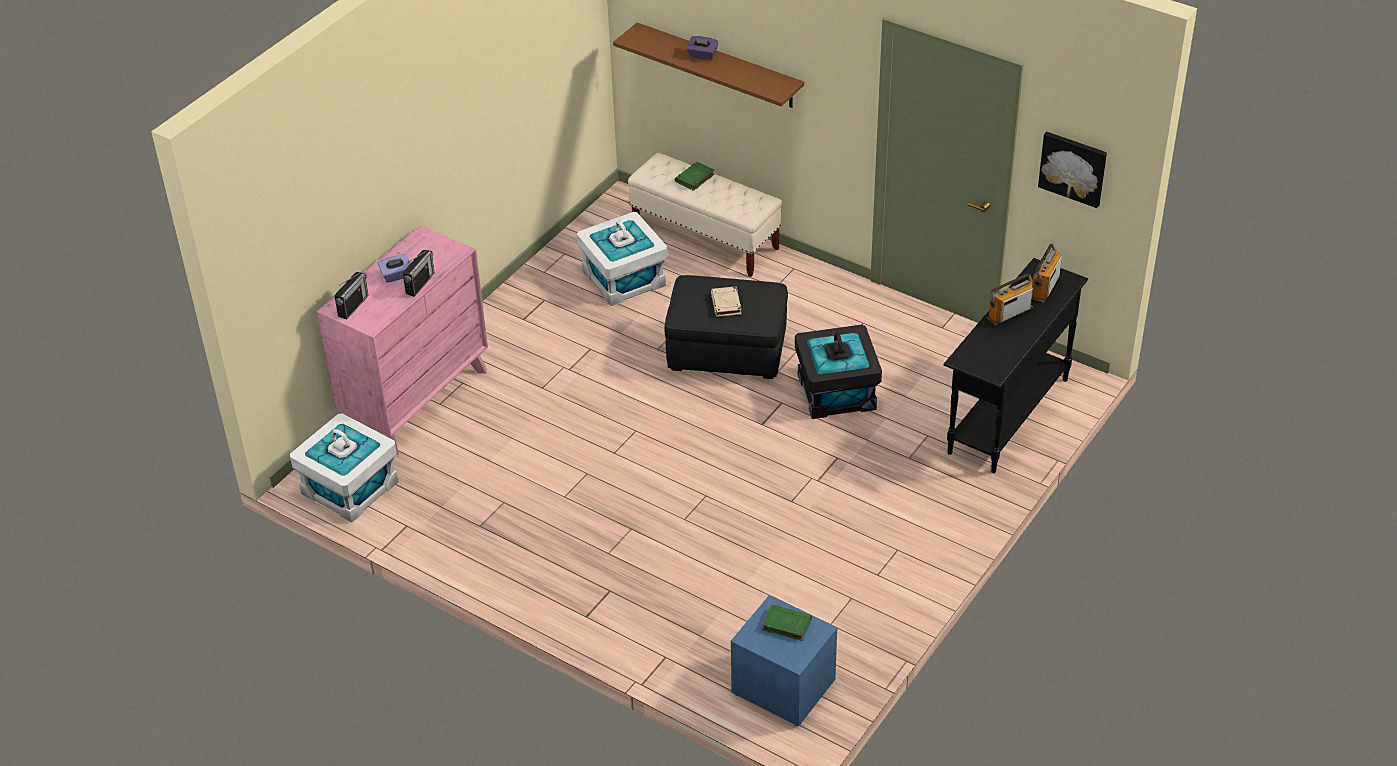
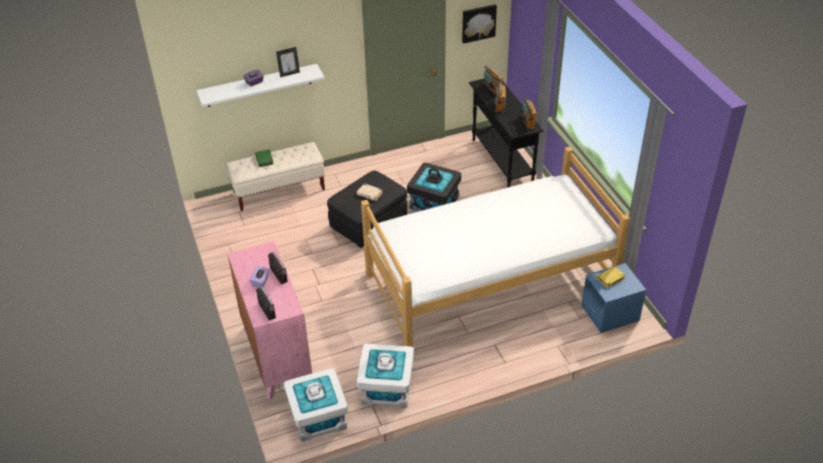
camera: 55 degrees left, 0 degrees up
(623, 279) = (274, 232): white storage box -> white storage box (386, 388)
(719, 66) = (259, 85): brown shelf -> white shelf
(727, 529) = (490, 282): none -> bed
(753, 72) = (289, 74): none -> picture frame
(786, 624) = (610, 278): green book -> yellow book
(1001, 361) = (527, 122): none -> radio

